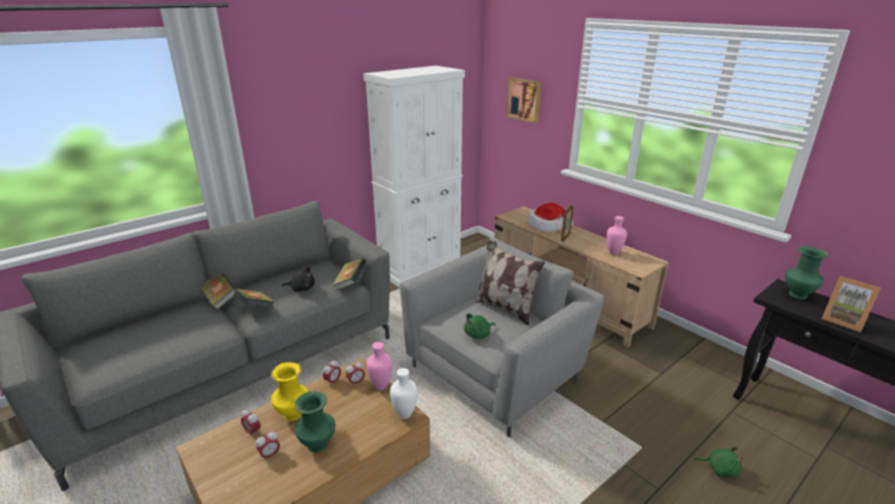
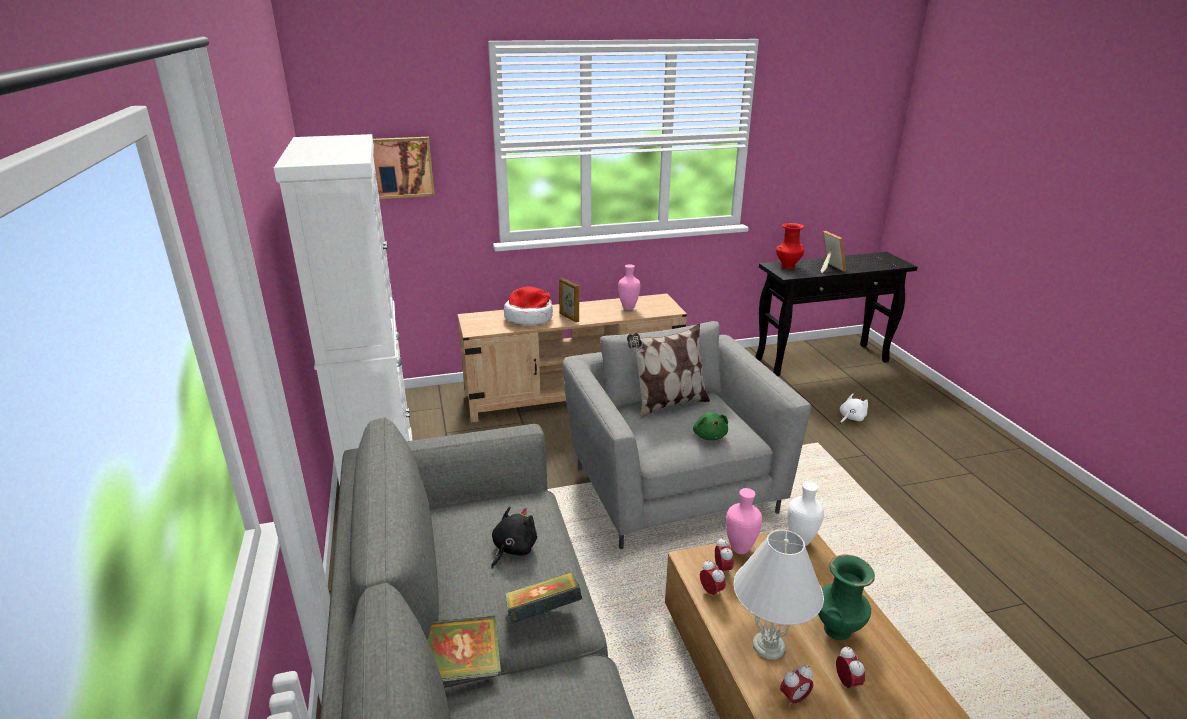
camera: 65 degrees left, 0 degrees up
(292, 414) = (767, 646): yellow vase -> white table lamp
(350, 283) = (535, 497): book -> none
(719, 469) = (851, 418): green plush toy -> white plush toy
(797, 295) = (787, 266): green vase -> red vase
(843, 320) = (828, 268): picture frame -> picture frame turned 90 degrees counterclockwise

